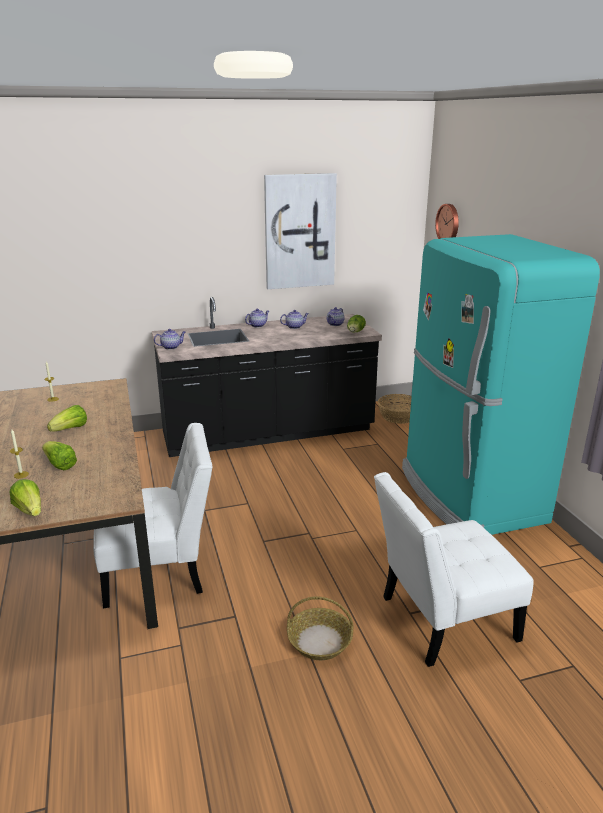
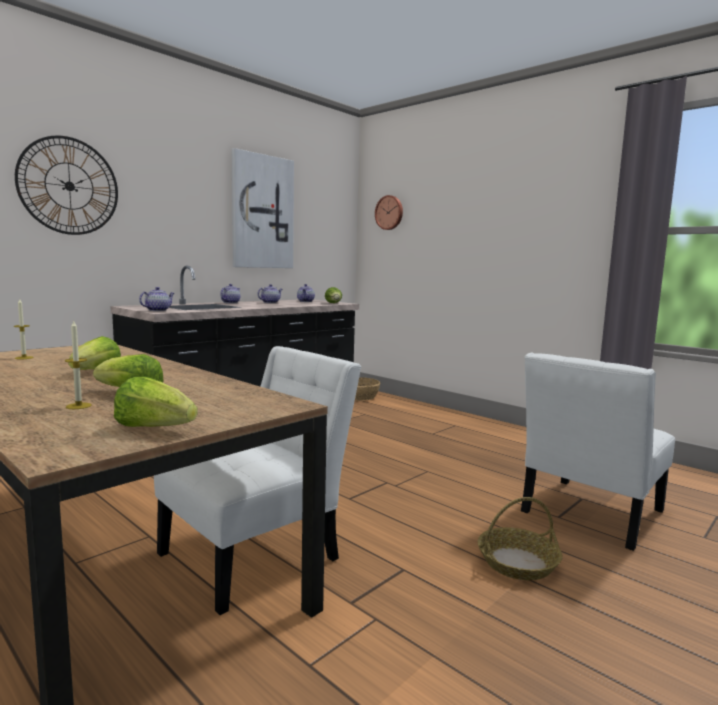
camera: 30 degrees left, 15 degrees down
(115, 237) = (69, 186): none -> wall clock
(469, 495) = (483, 432): turquoise fridge -> none

